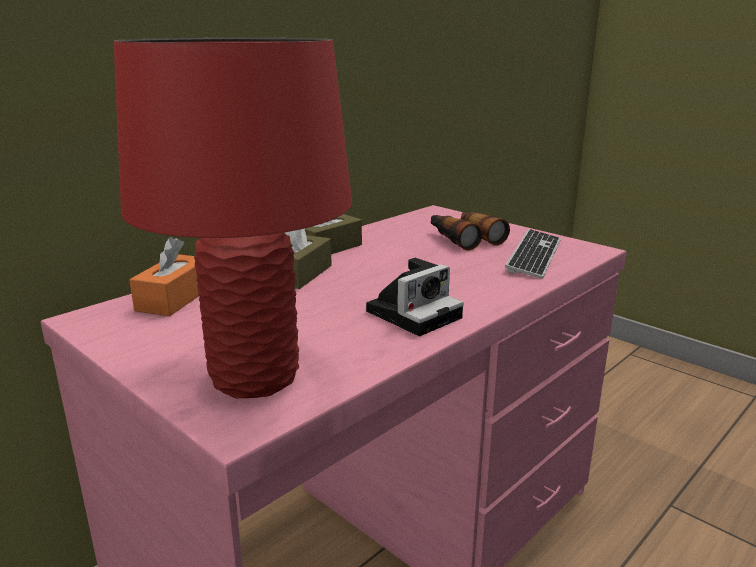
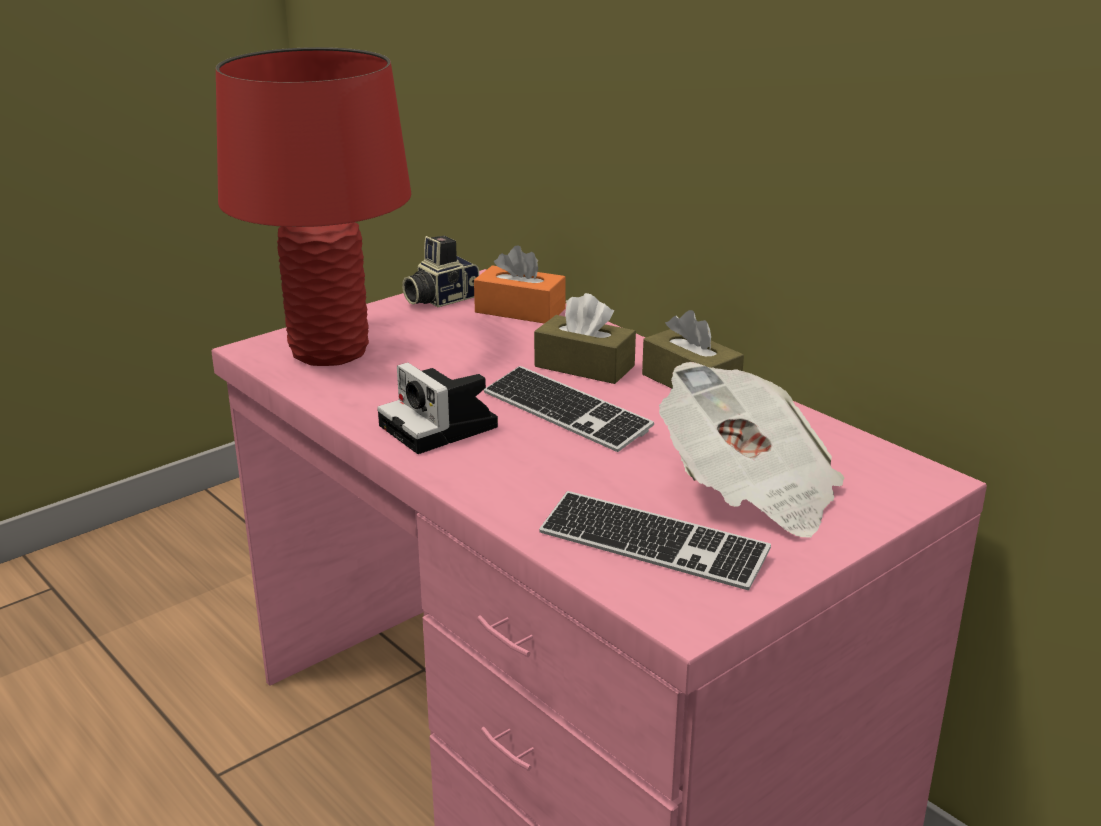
camera: 95 degrees right, 5 degrees up
(121, 335) = (439, 299): none -> camera
(379, 277) = (566, 412): none -> keyboard
(465, 238) = (750, 491): binoculars -> newspaper

